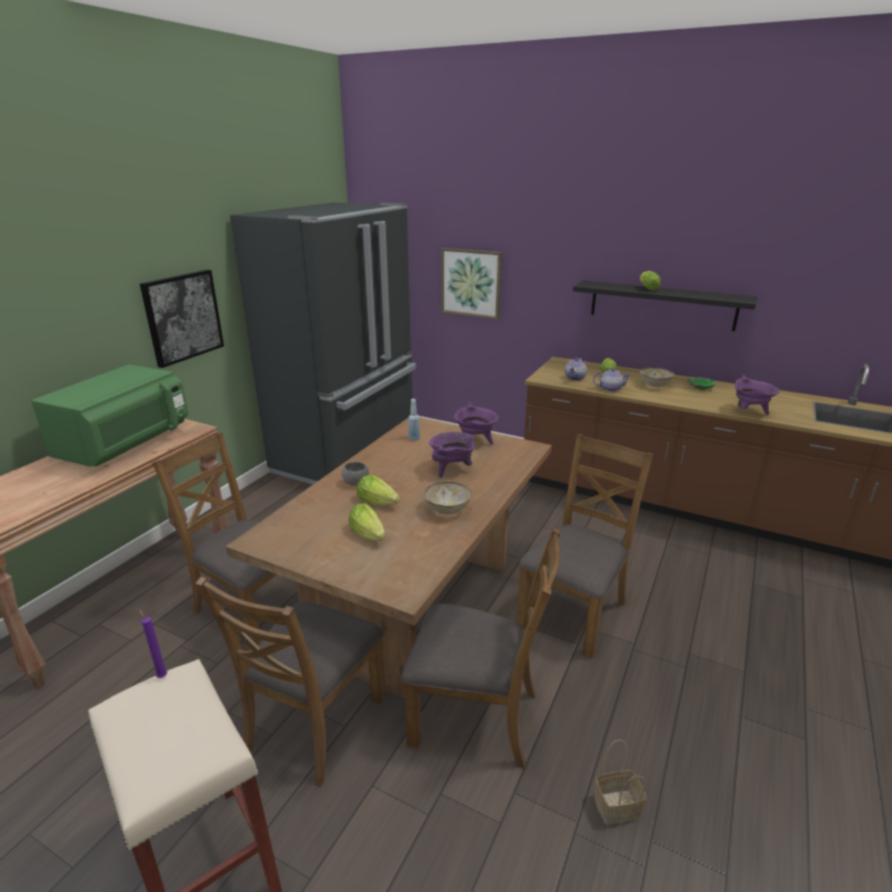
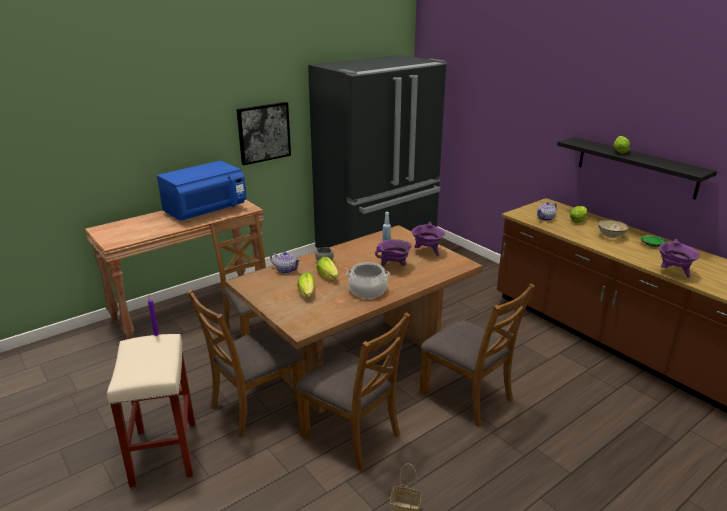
camera: 25 degrees right, 0 degrees up
(125, 444) = (206, 211): green microwave -> blue microwave
(447, 509) = (367, 290): bowl -> cooking pot
(471, 282) = (492, 127): picture -> none
(574, 612) = (467, 396): brown chair -> brown chair turned 75 degrees clockwise
(610, 389) = (566, 232): teapot -> teapot (286, 270)

